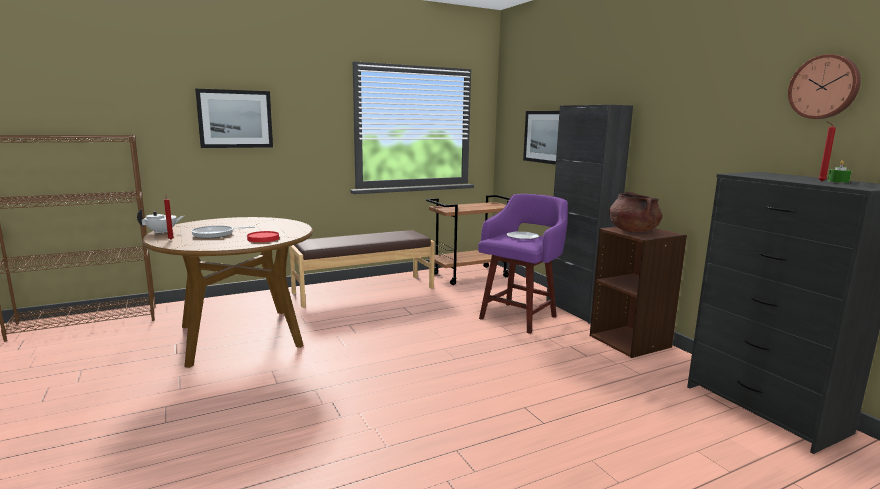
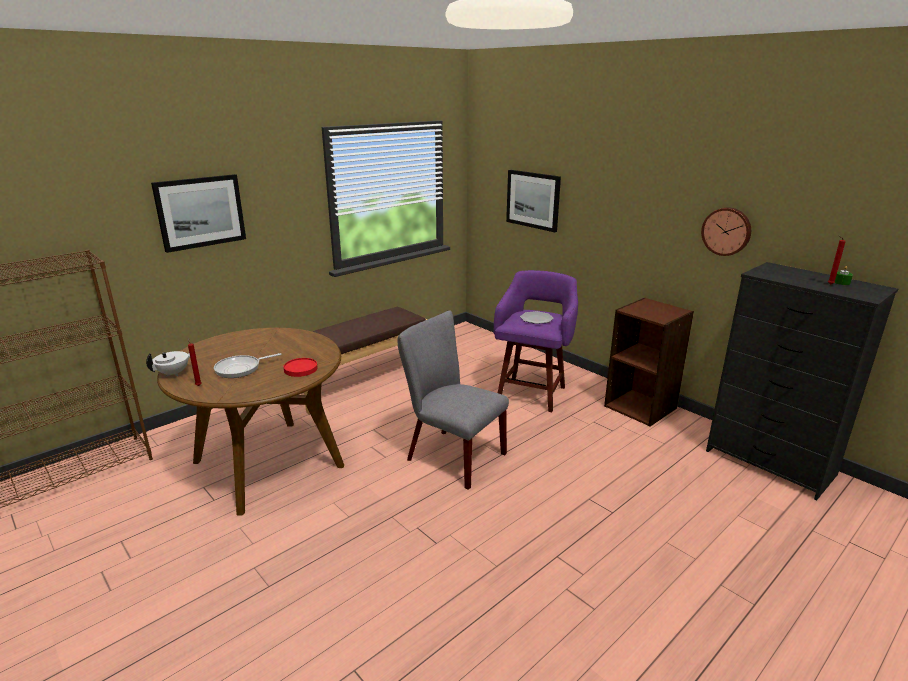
camera: 15 degrees left, 10 degrees up
(405, 352) = (450, 455): none -> grey chair
(470, 275) = (457, 343): brown cart -> none
(577, 310) = (579, 376): black cabinet -> none
(633, 231) = (647, 311): brown cooking pot -> none
(824, 87) = (828, 193): wall clock -> wall clock (727, 231)

